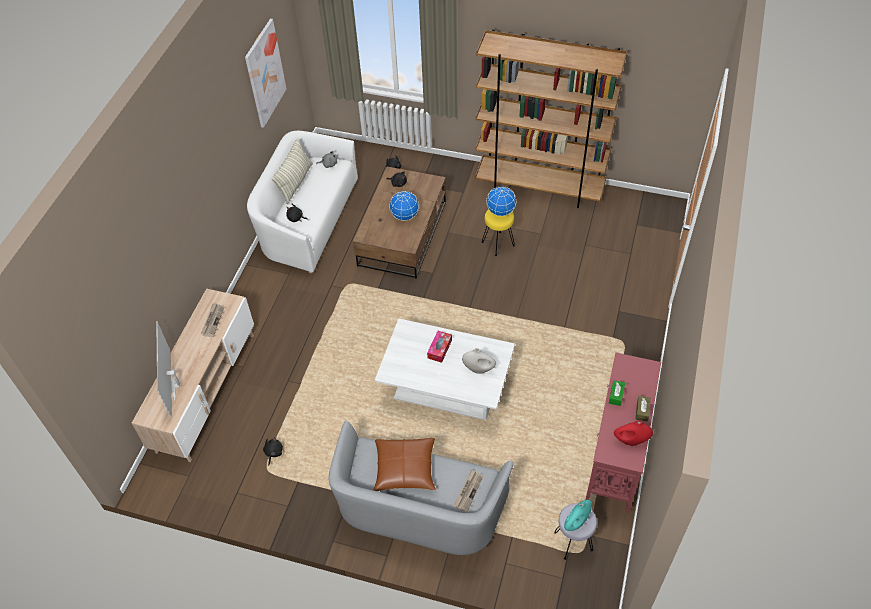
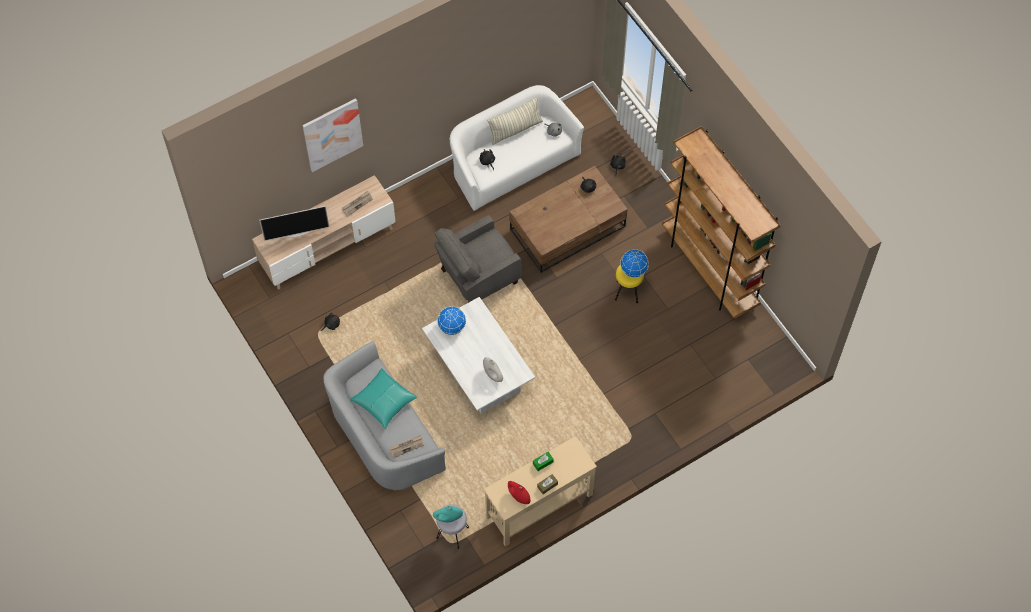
camera: 40 degrees right, 10 degrees up
(175, 386) = (297, 234): television -> television turned 135 degrees counterclockwise
(264, 73) = (527, 40): picture -> picture (332, 134)
(366, 318) = (477, 276): none -> grey armchair
(404, 216) = (564, 219): globe -> globe (451, 327)
(405, 469) = (384, 401): brown pillow -> turquoise pillow
(439, 349) = (483, 340): tissue box -> none
(616, 455) = (538, 506): red console table -> beige console table

